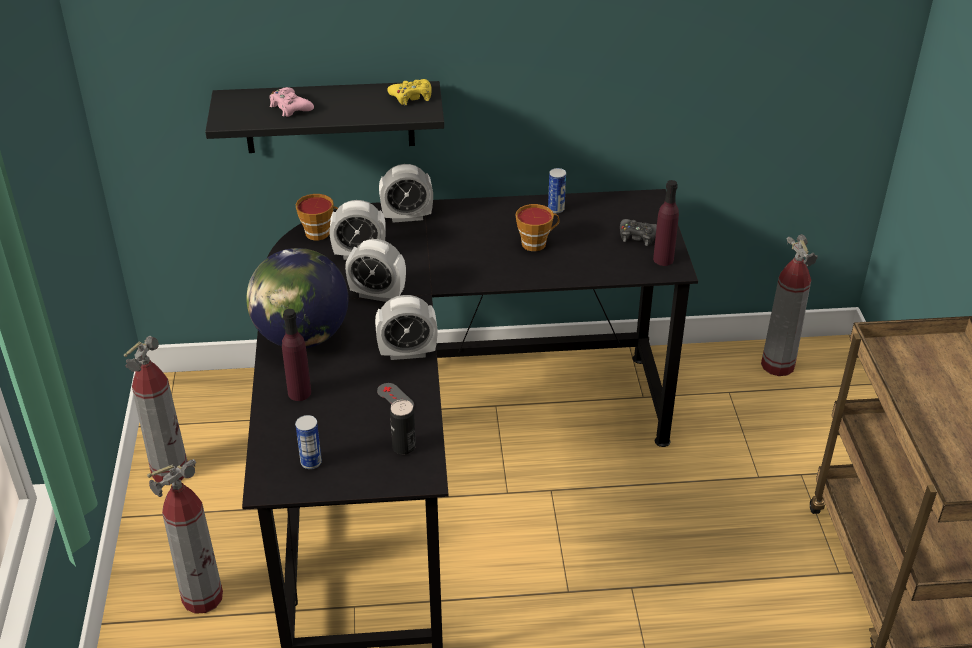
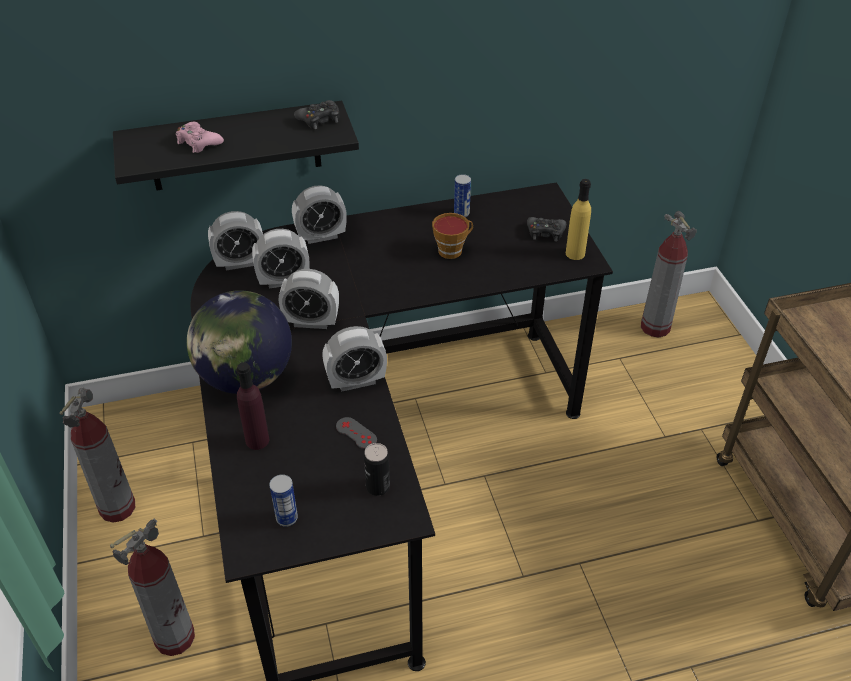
camera: 10 degrees left, 5 degrees up
(321, 233) = (240, 263): cup -> alarm clock
(412, 97) = (319, 120): yellow game controller -> black game controller
(663, 259) = (575, 253): purple bottle -> yellow bottle

